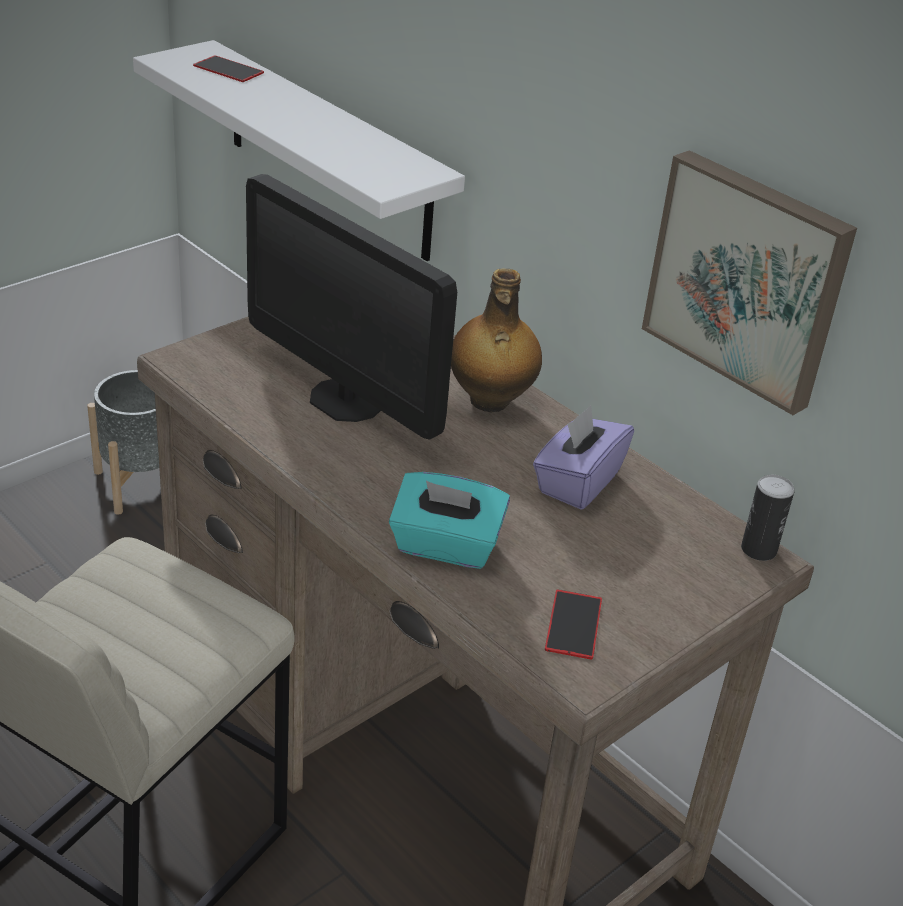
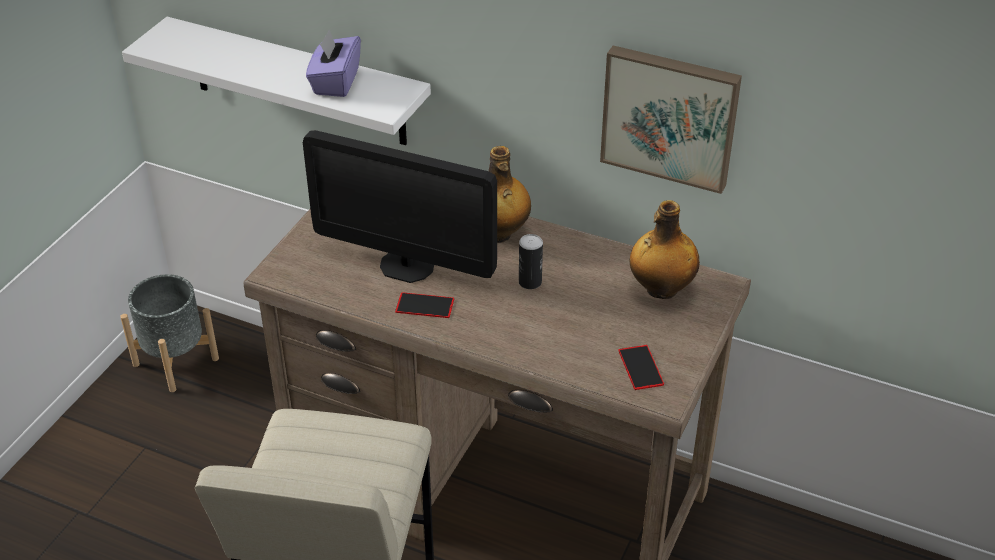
camera: 20 degrees left, 5 degrees up
(228, 69) = (201, 41): phone -> phone (425, 305)
(445, 547) = (536, 345): turquoise tissue box -> none
(577, 482) = (586, 272): purple tissue box -> purple tissue box (335, 82)
(669, 535) = (660, 289): none -> bottle
(758, 550) = (715, 280): can -> can (530, 282)

